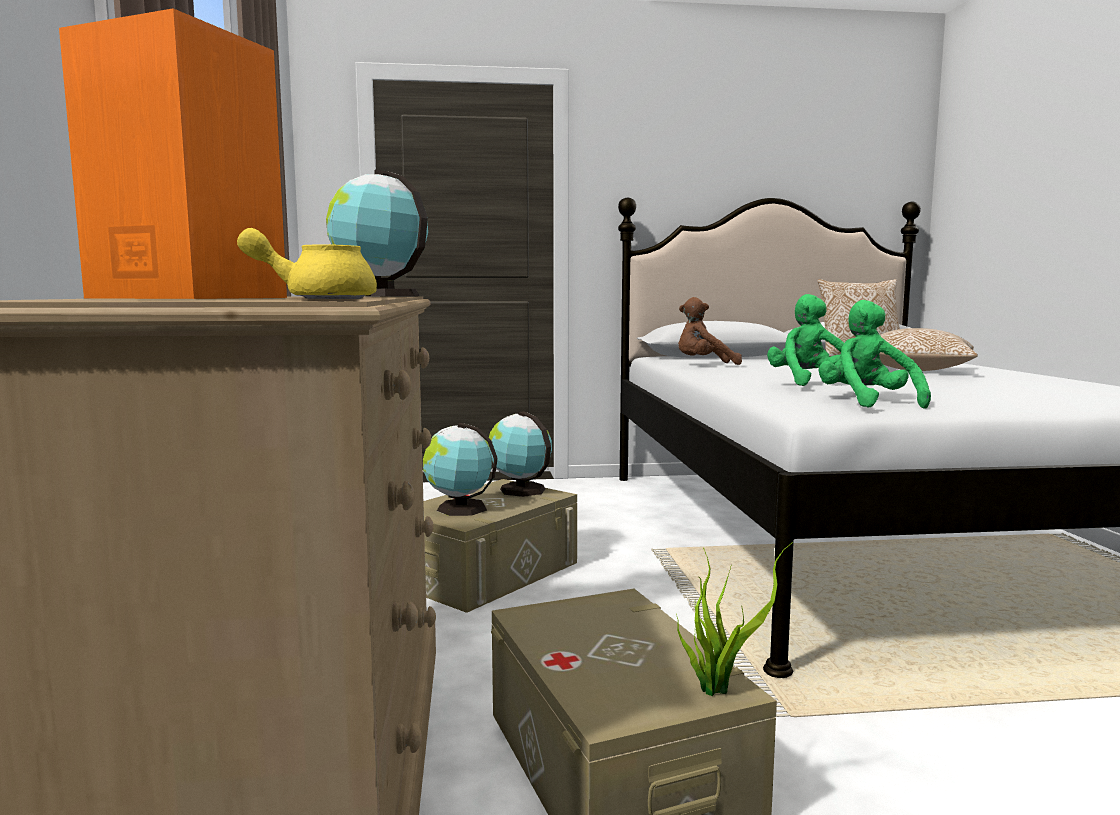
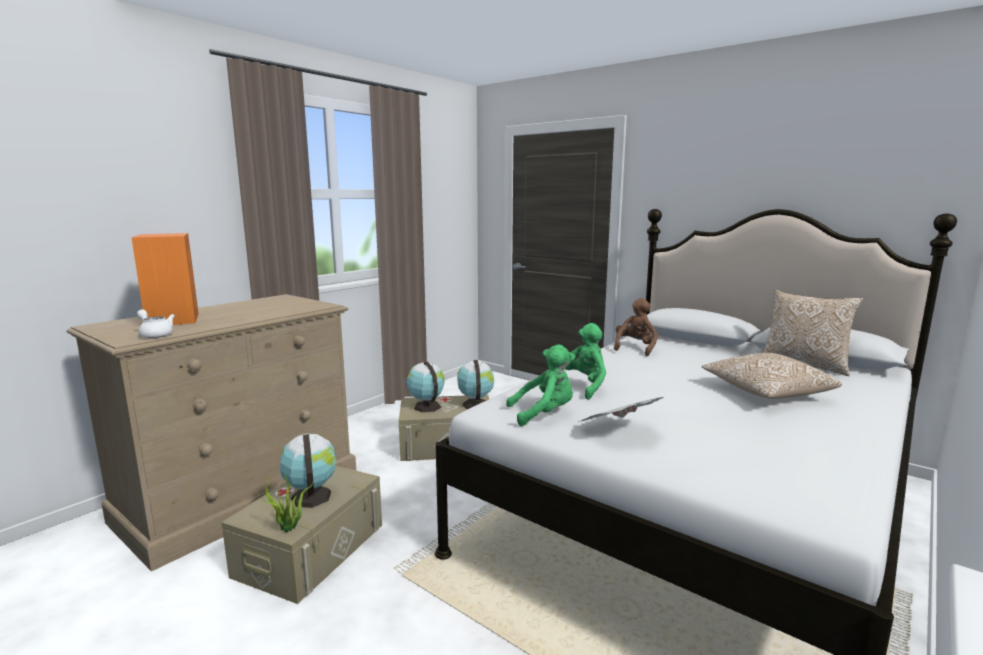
camera: 45 degrees right, 5 degrees up
(318, 298) = (155, 334): yellow teapot -> white teapot
(380, 295) = (315, 306): globe -> globe (311, 496)
(704, 365) = (635, 348): brown plush toy -> brown plush toy turned 75 degrees clockwise
(867, 403) = (544, 414): green plush toy -> green plush toy turned 45 degrees clockwise
(962, 398) = (617, 430): none -> newspaper

